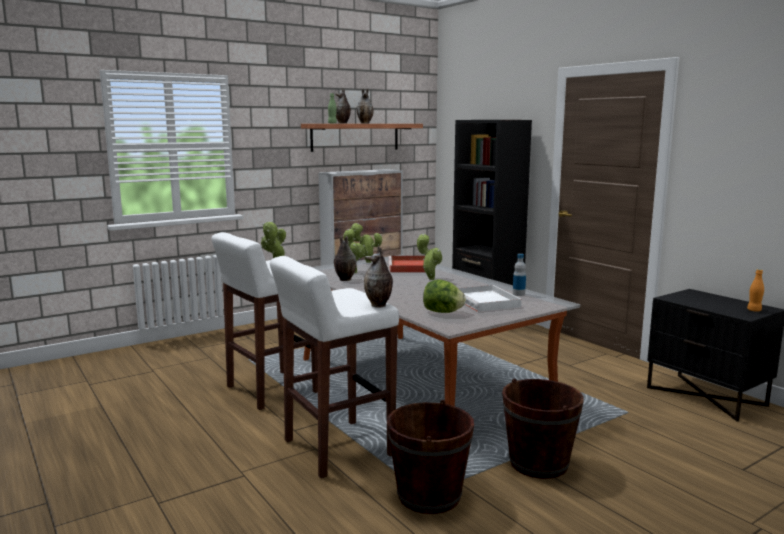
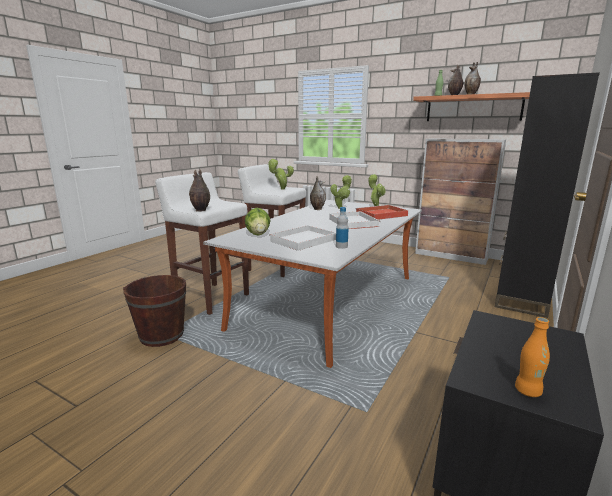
camera: 65 degrees right, 5 degrees up
(430, 279) = (352, 222): potted plant -> white tray
(538, 463) = (222, 370): brown bucket -> none

